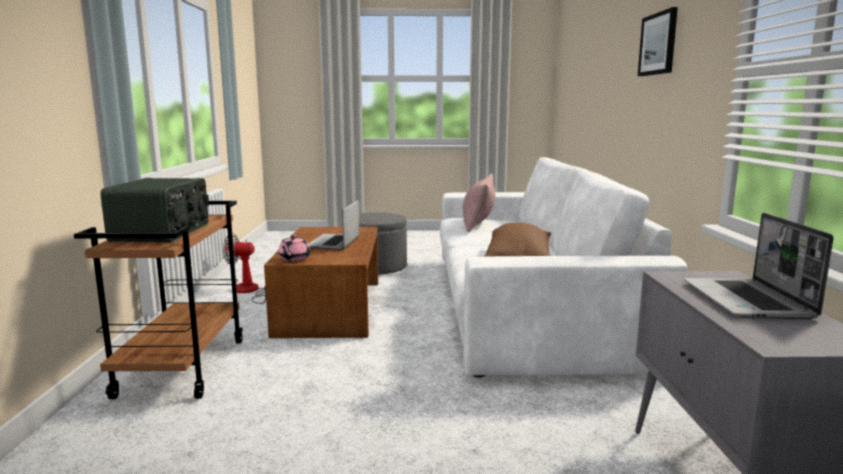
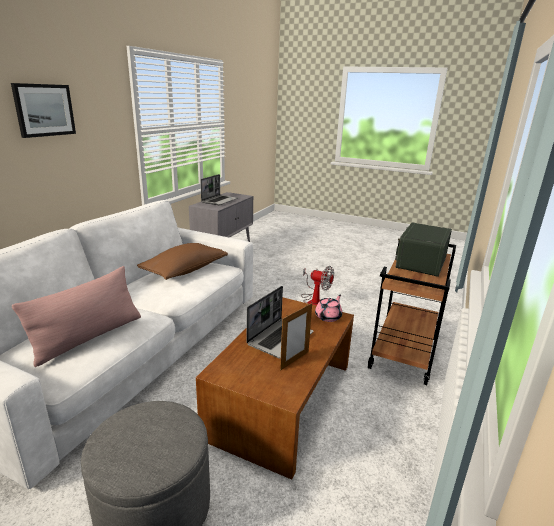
camera: 155 degrees left, 10 degrees up
(249, 291) = (367, 477): fan -> fan (314, 301)
(313, 237) = (294, 360): none -> picture frame

